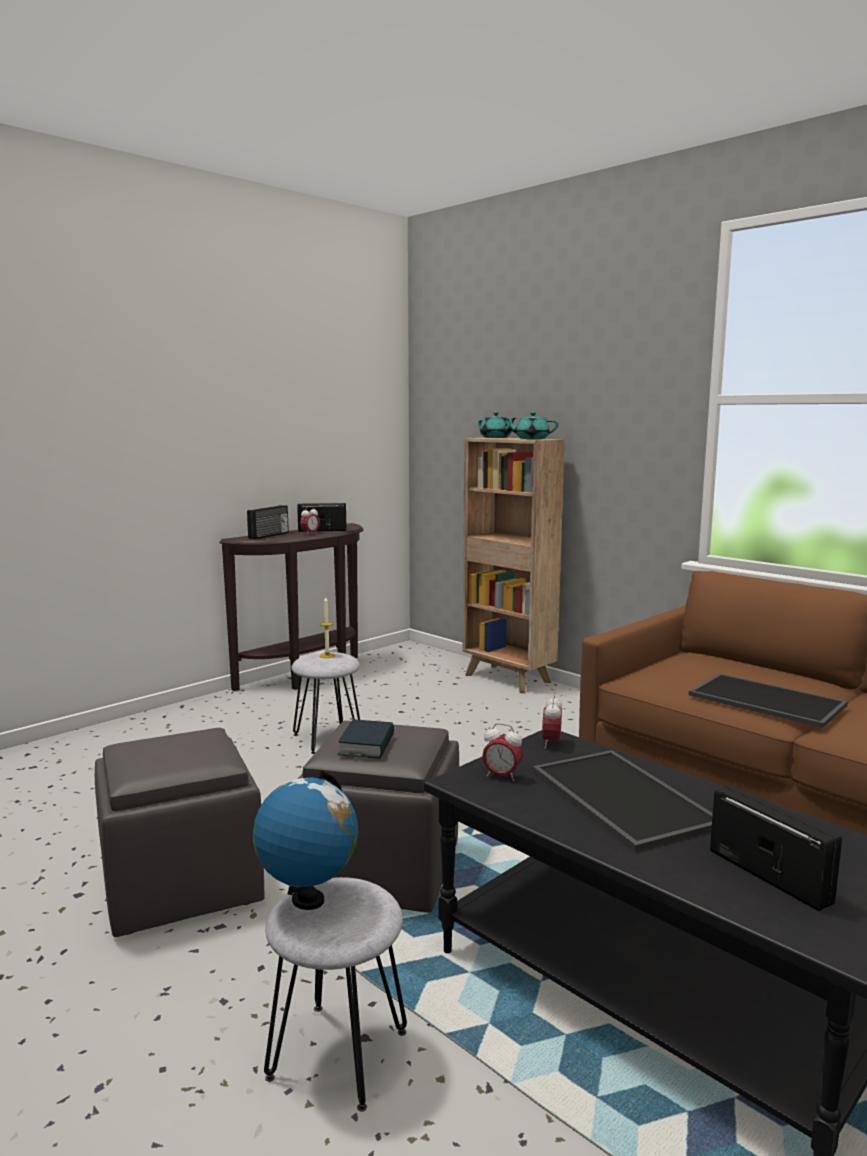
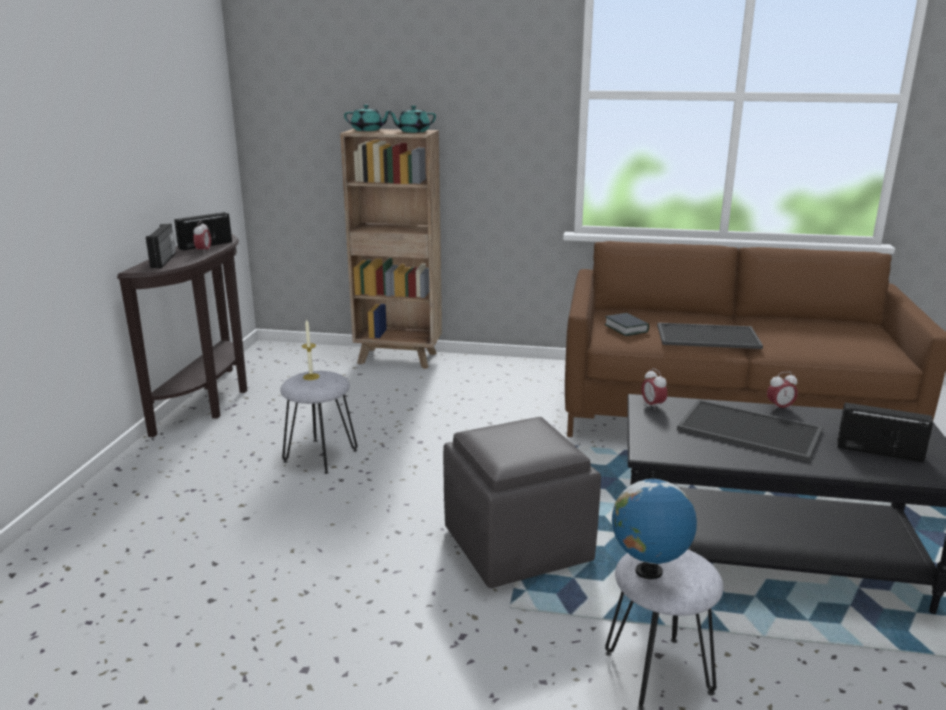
camera: 35 degrees left, 10 degrees up
(183, 884) = (384, 620): grey ottoman -> none
(367, 745) = (521, 447): book -> book (626, 328)
(502, 776) = (666, 439): alarm clock -> alarm clock (780, 408)

